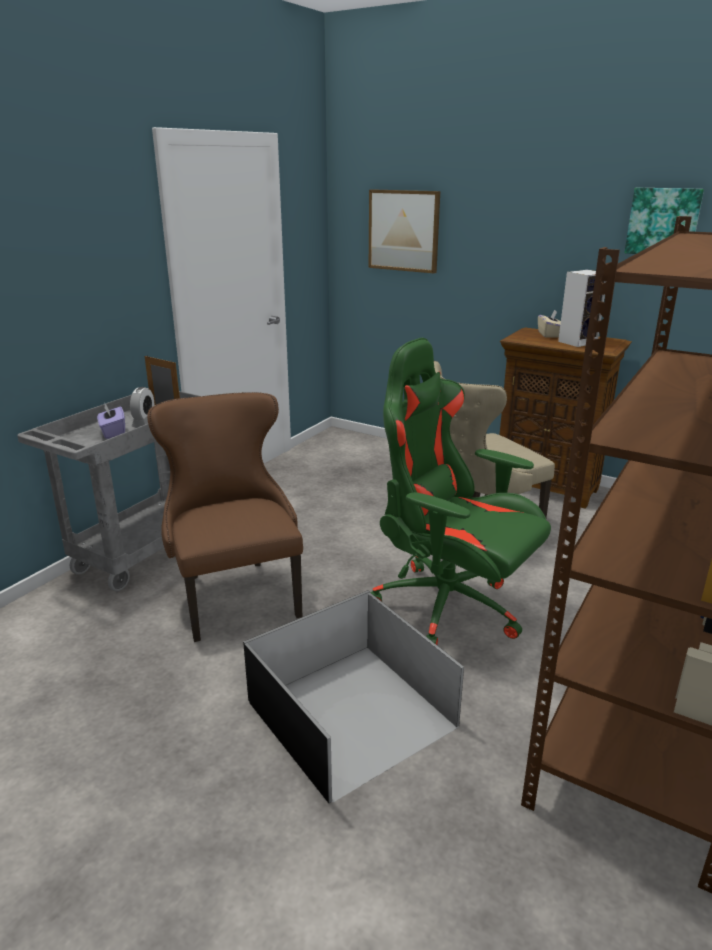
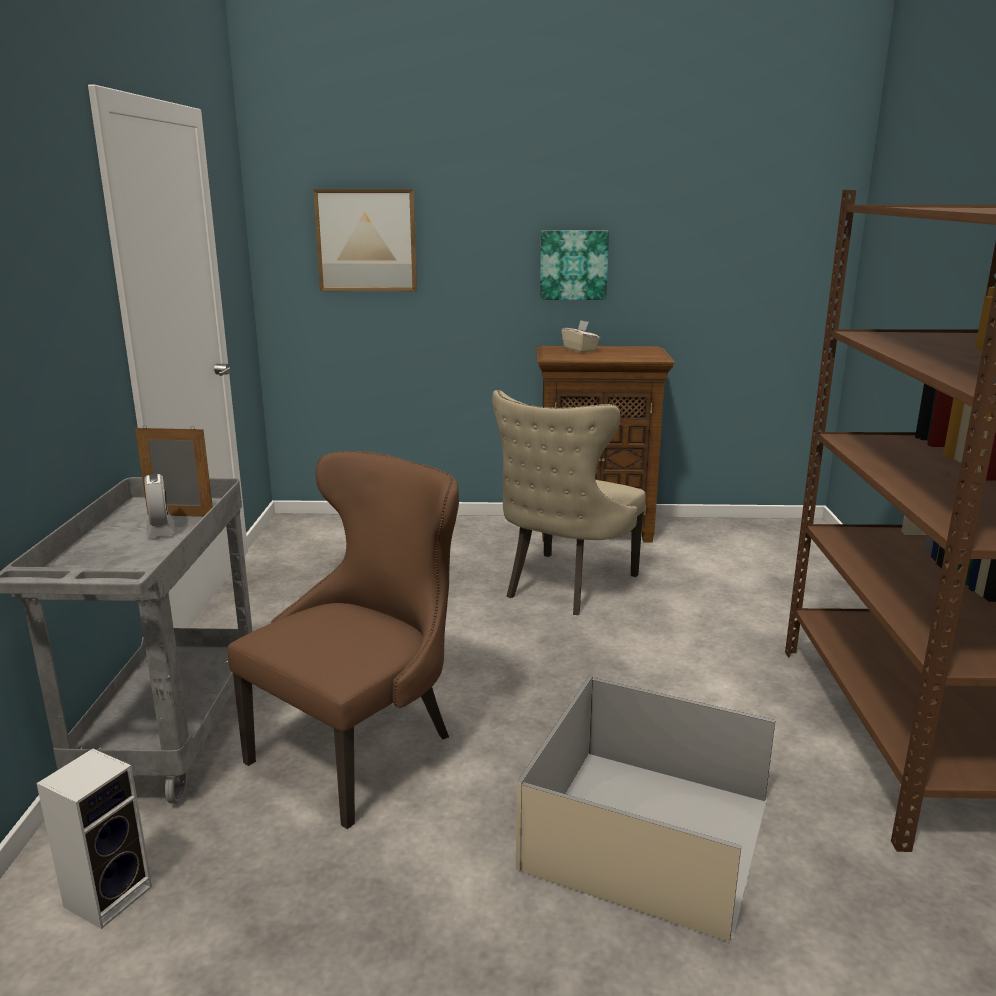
camera: 30 degrees left, 5 degrees down
(113, 433) = (127, 552): purple tissue box -> none
(235, 594) = (361, 749): brown chair -> brown chair turned 90 degrees clockwise
(349, 715) = (647, 836): black storage box -> beige storage box
(455, 612) = (638, 683): green office chair -> none
(578, 342) = (620, 353): speaker -> speaker (110, 894)
(663, 222) = (681, 215): picture -> picture (573, 265)

